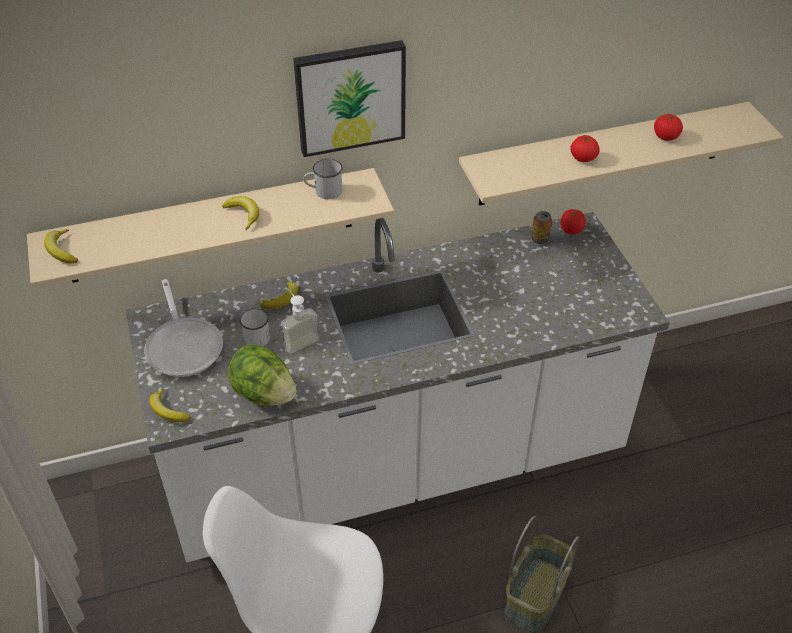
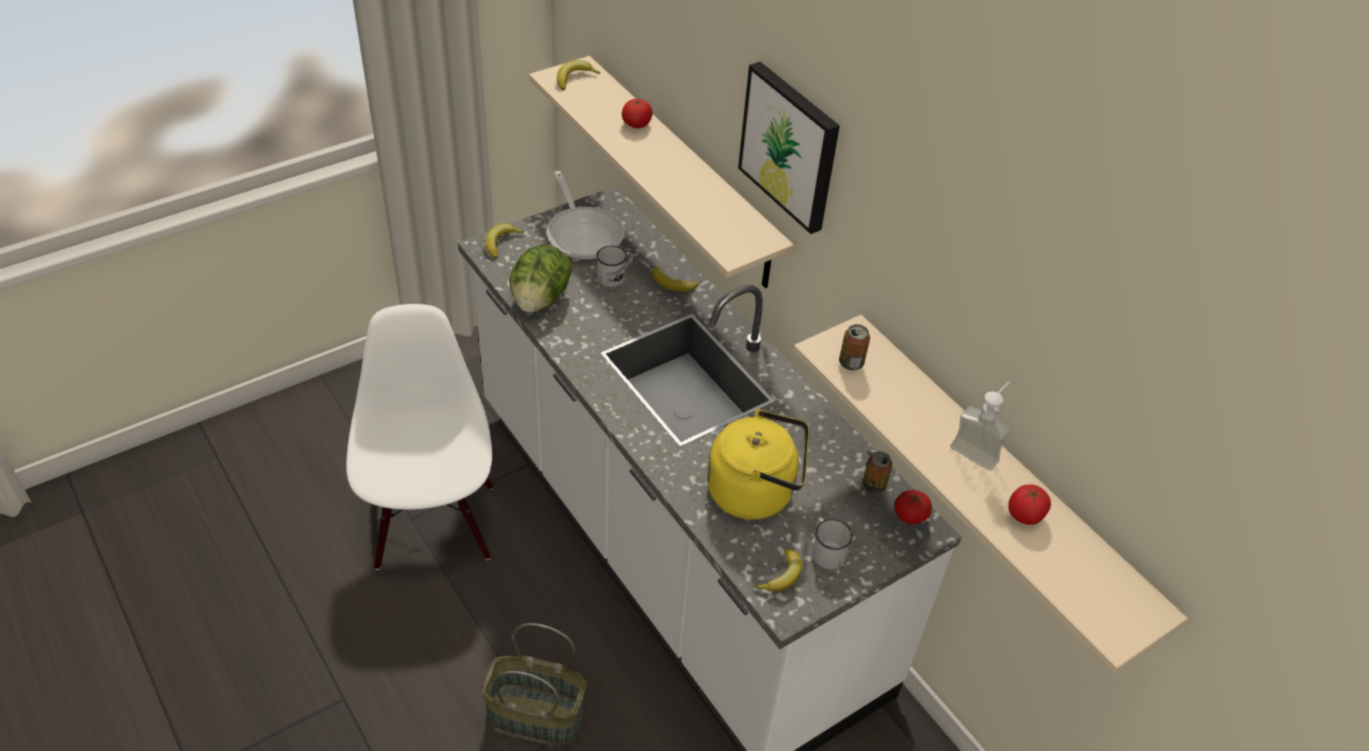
camera: 70 degrees right, 0 degrees up
(184, 346) = (583, 233): frying pan -> frying pan turned 75 degrees counterclockwise
(243, 214) = (670, 169): banana -> banana (782, 576)
(297, 338) = (621, 306): soap dispenser -> soap dispenser (979, 449)
(324, 191) = (733, 215): white mug -> white mug (825, 551)
(511, 174) = (851, 363): none -> can
(532, 302) = (756, 492): none -> yellow kettle
(583, 158) = (922, 428): tomato -> tomato (636, 124)

